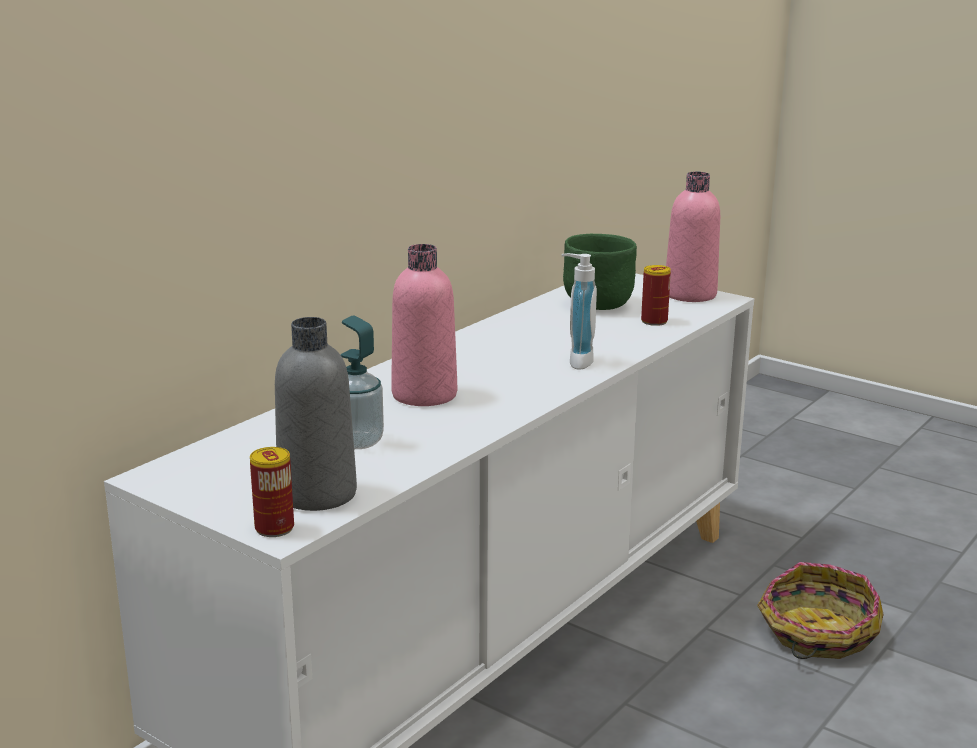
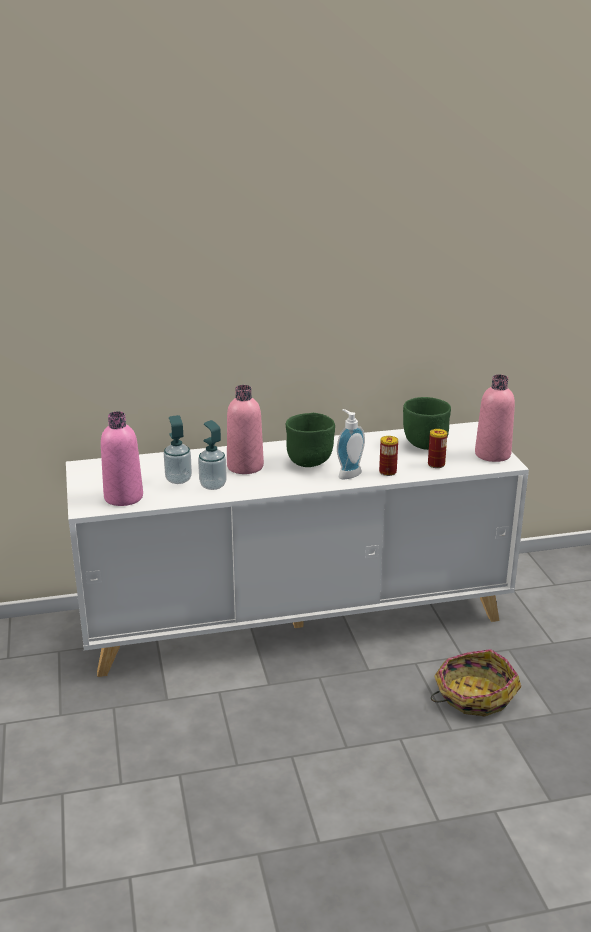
camera: 40 degrees right, 5 degrees up
(274, 528) = (86, 505): can -> can (387, 472)
(317, 494) = (123, 497): grey bottle -> pink bottle
(426, 431) = (213, 485): none -> soap dispenser
(502, 363) = (310, 462): none -> green bowl

